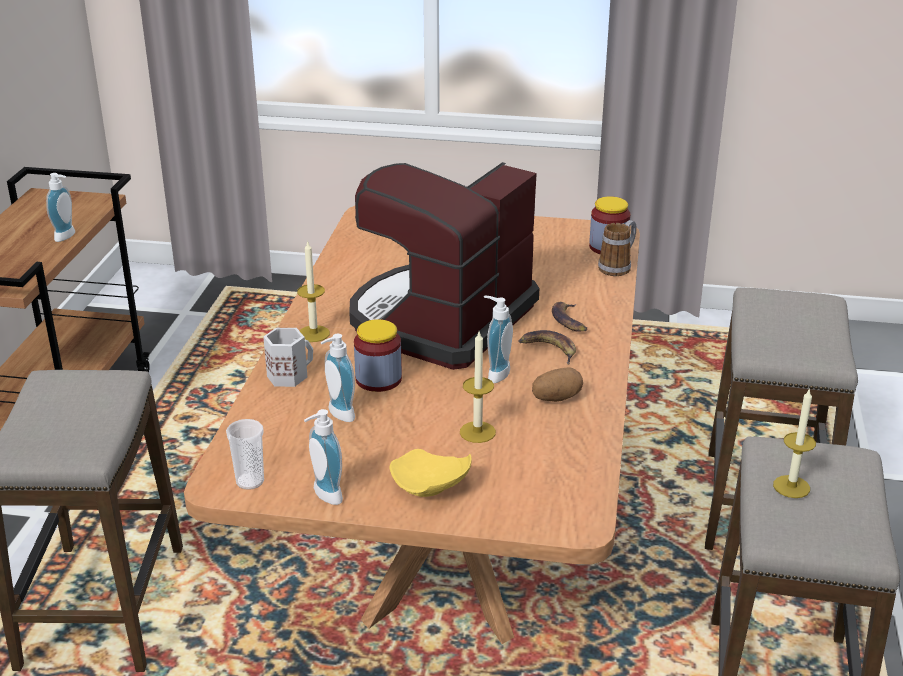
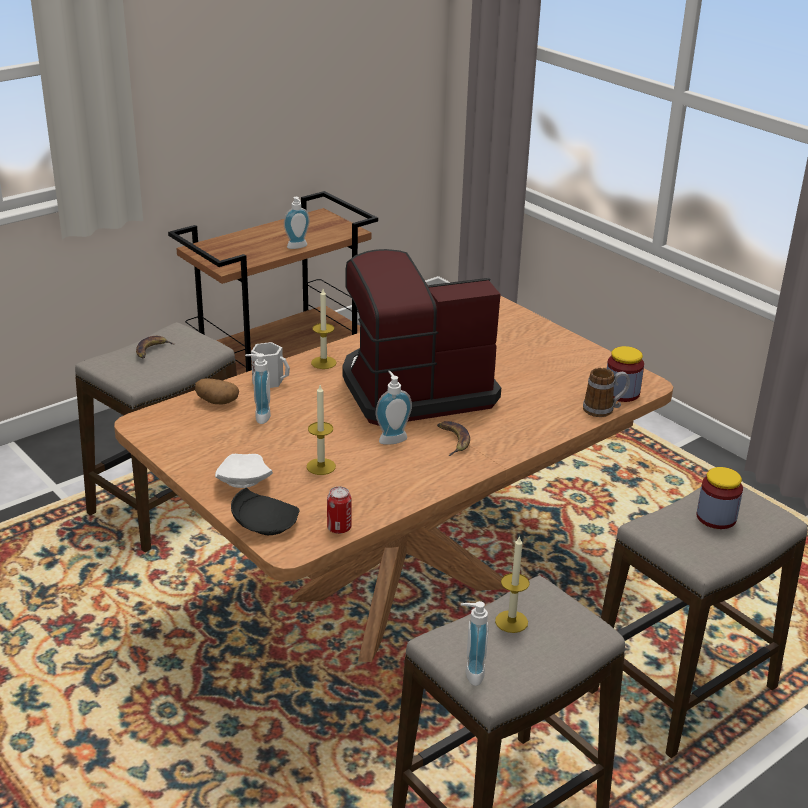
camera: 40 degrees right, 0 degrees up
(250, 481) = (157, 428): cup -> none
(324, 496) = (180, 456): soap dispenser -> soap dispenser (470, 673)
(378, 379) = (316, 407): jar -> jar (716, 517)
(429, 486) = (242, 481): yellow plate -> white plate
(518, 514) = (264, 524): none -> black plate
(556, 398) = (405, 472): potato -> potato (216, 402)
(569, 320) = (500, 429): banana -> banana (152, 350)
(588, 479) = (339, 528): none -> can

